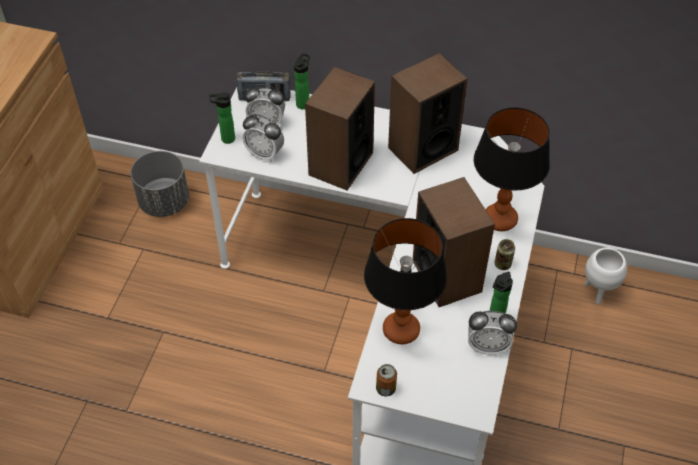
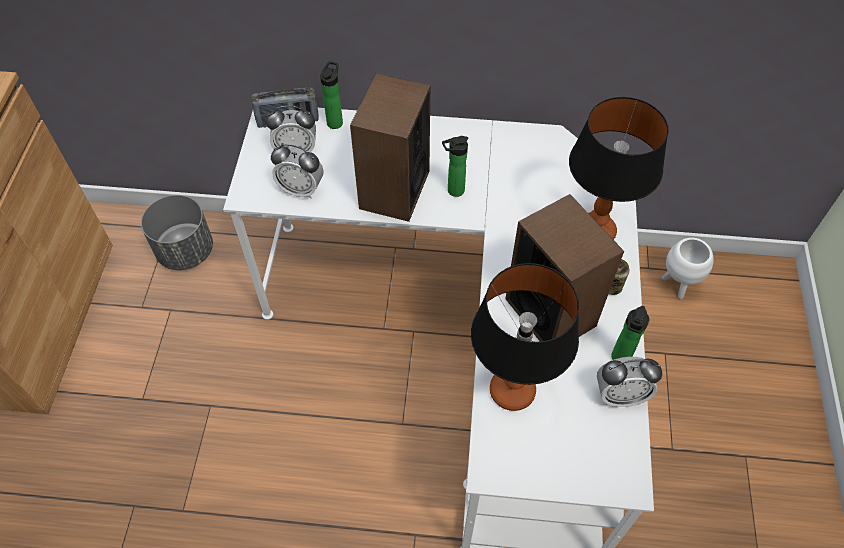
camera: 10 degrees left, 5 degrees up
(225, 139) = (251, 177): bottle -> bottle (453, 191)
(386, 388) = (511, 472): can -> none
(422, 148) = (485, 158): speaker -> none

